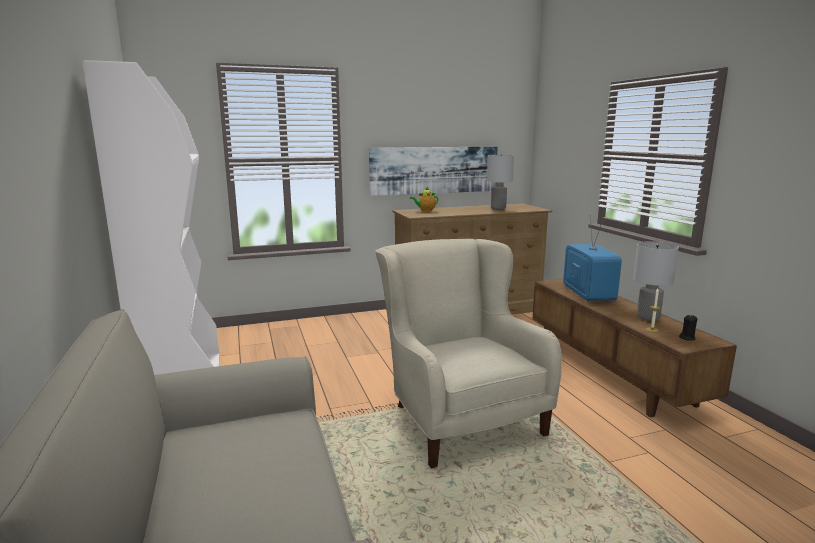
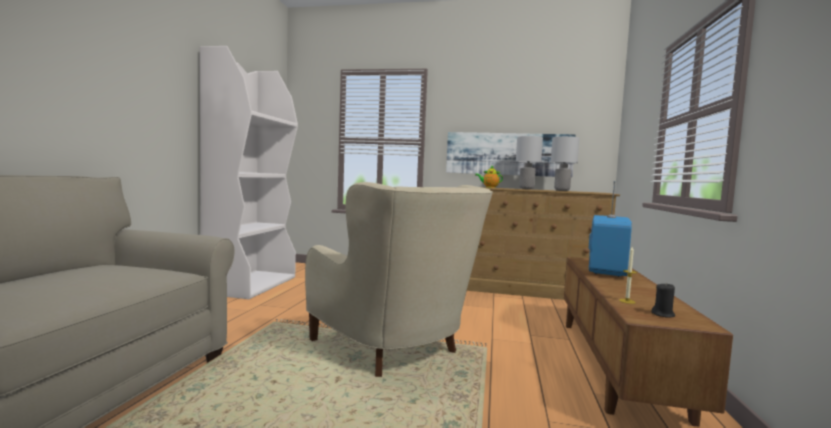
camera: 30 degrees right, 10 degrees down
(456, 415) = (395, 349): beige armchair -> beige armchair turned 135 degrees clockwise
(647, 318) = (642, 294): grey table lamp -> grey table lamp (526, 189)

